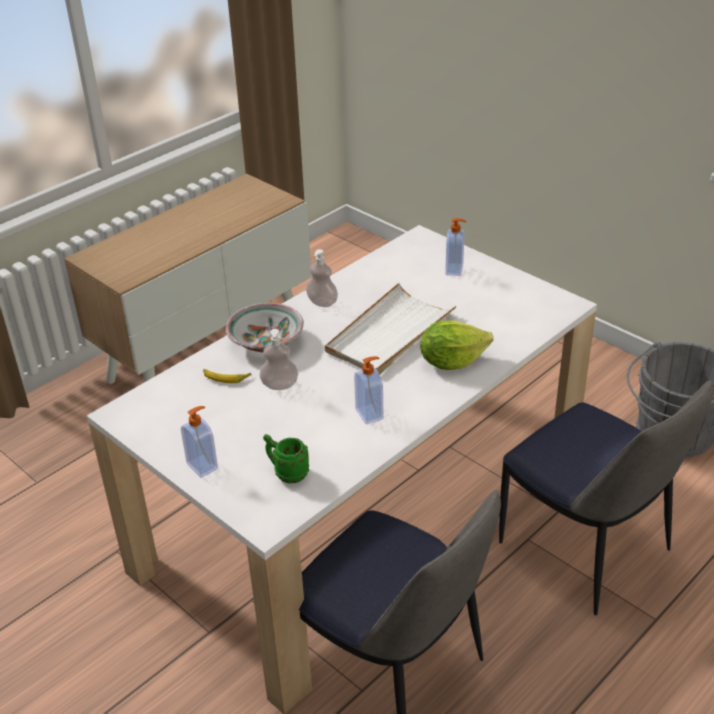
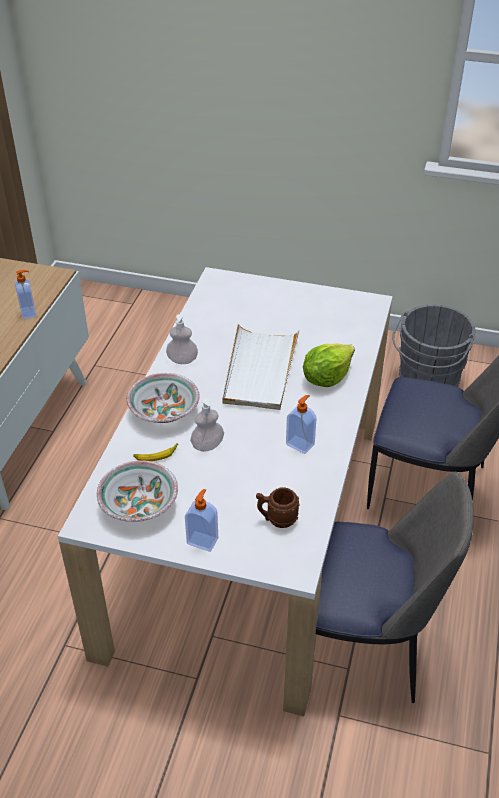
camera: 30 degrees left, 5 degrees up
(173, 415) = (138, 505): none -> bowl
(287, 473) = (276, 519): green mug -> brown mug
(455, 270) = (266, 298): soap dispenser -> soap dispenser (29, 312)

